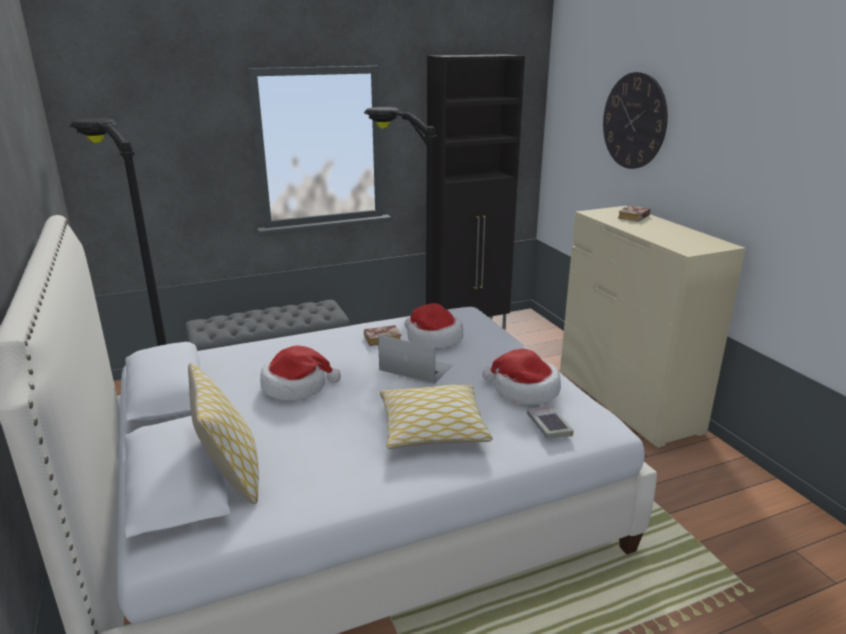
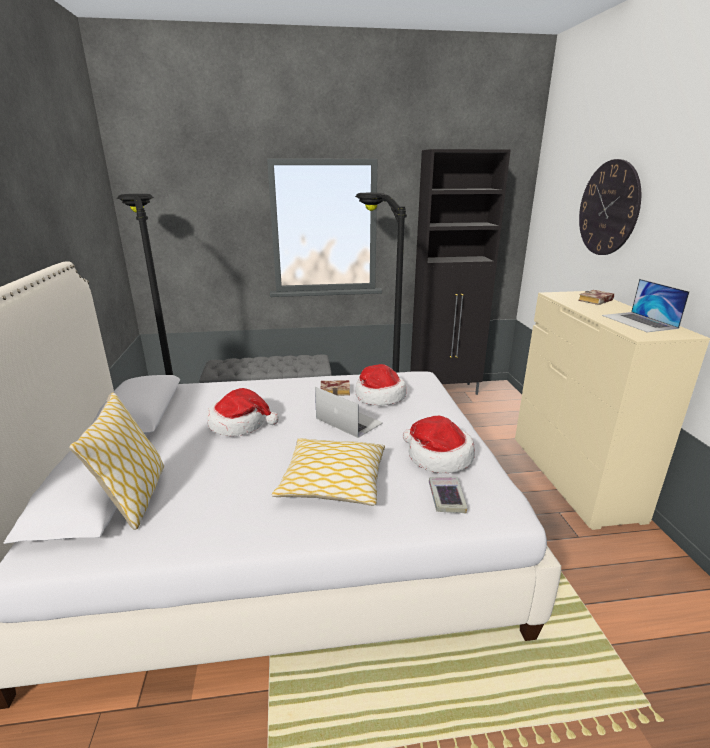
camera: 15 degrees right, 0 degrees up
(681, 236) = (639, 321): none -> laptop

